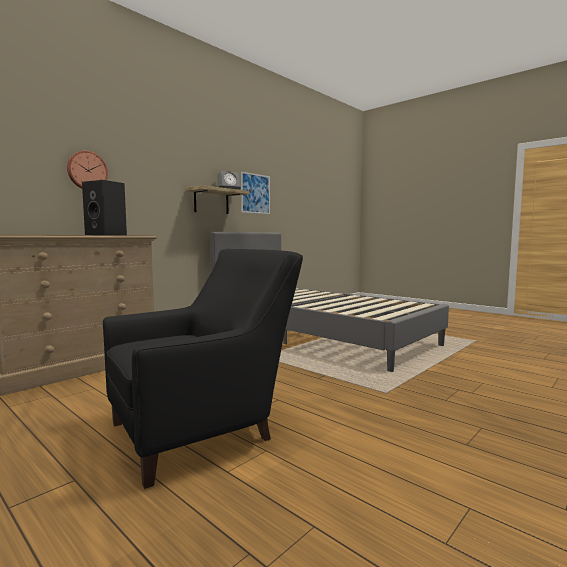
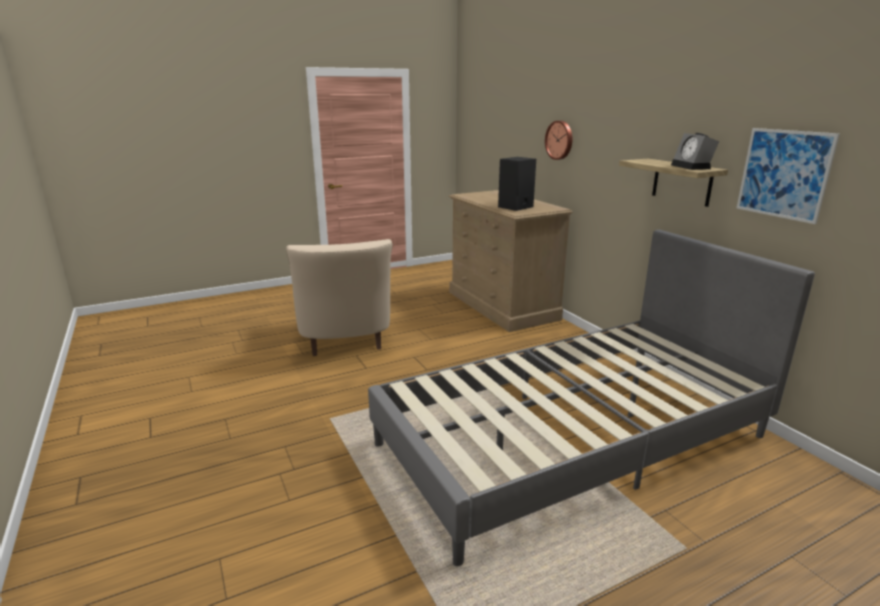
camera: 110 degrees right, 15 degrees up
(206, 429) = (345, 340): black armchair -> beige armchair

